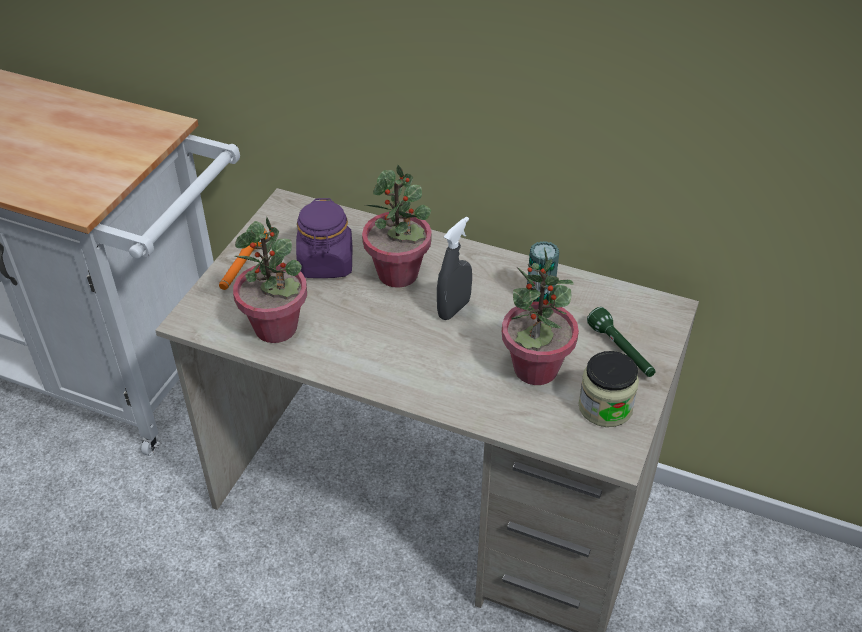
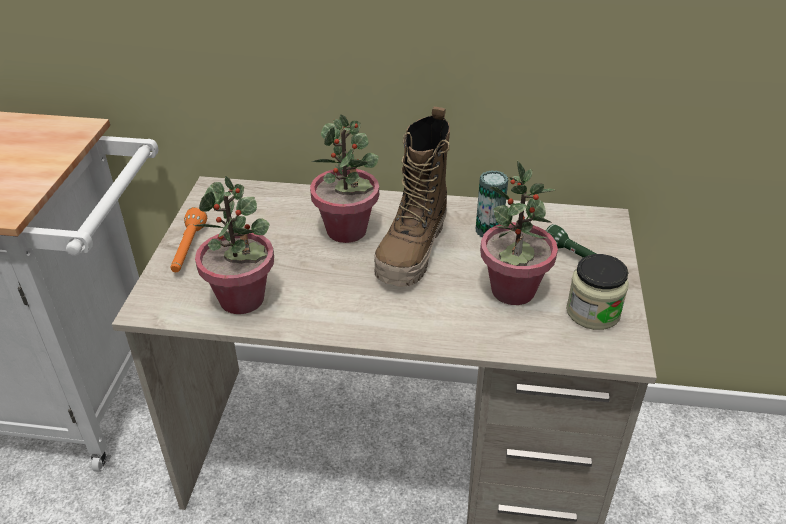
camera: 15 degrees left, 5 degrees down
(326, 263) = (272, 233): purple jar -> none
(454, 309) = (413, 252): grey spray bottle -> boot

